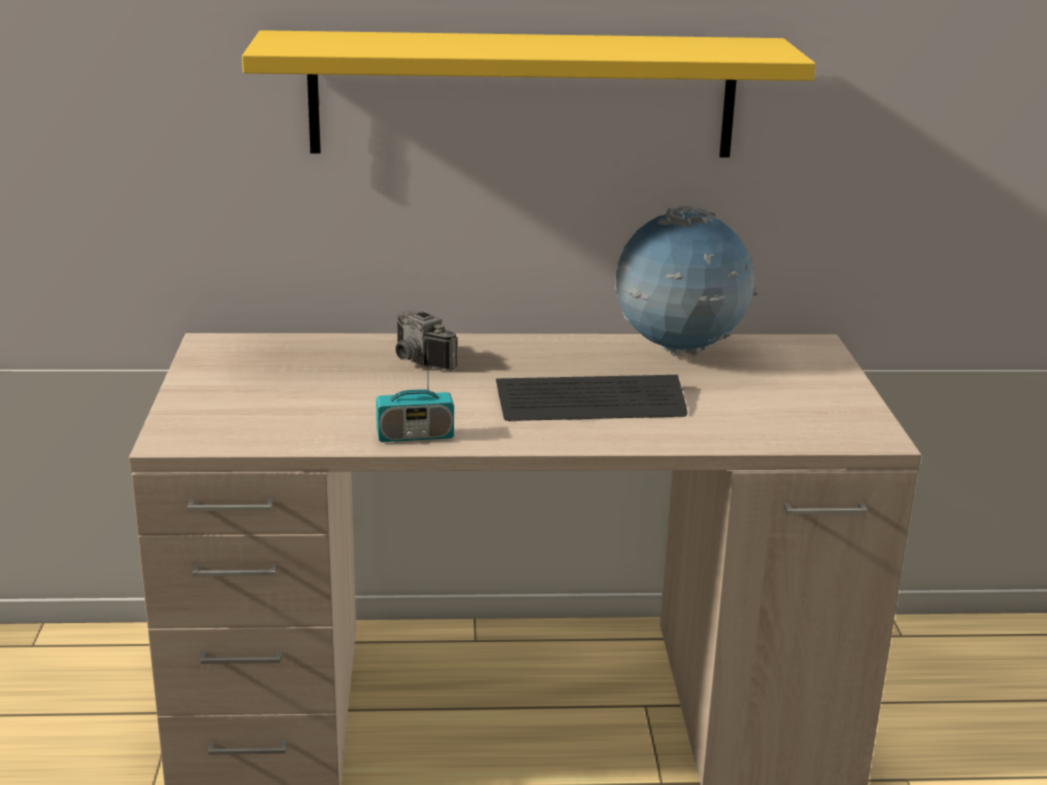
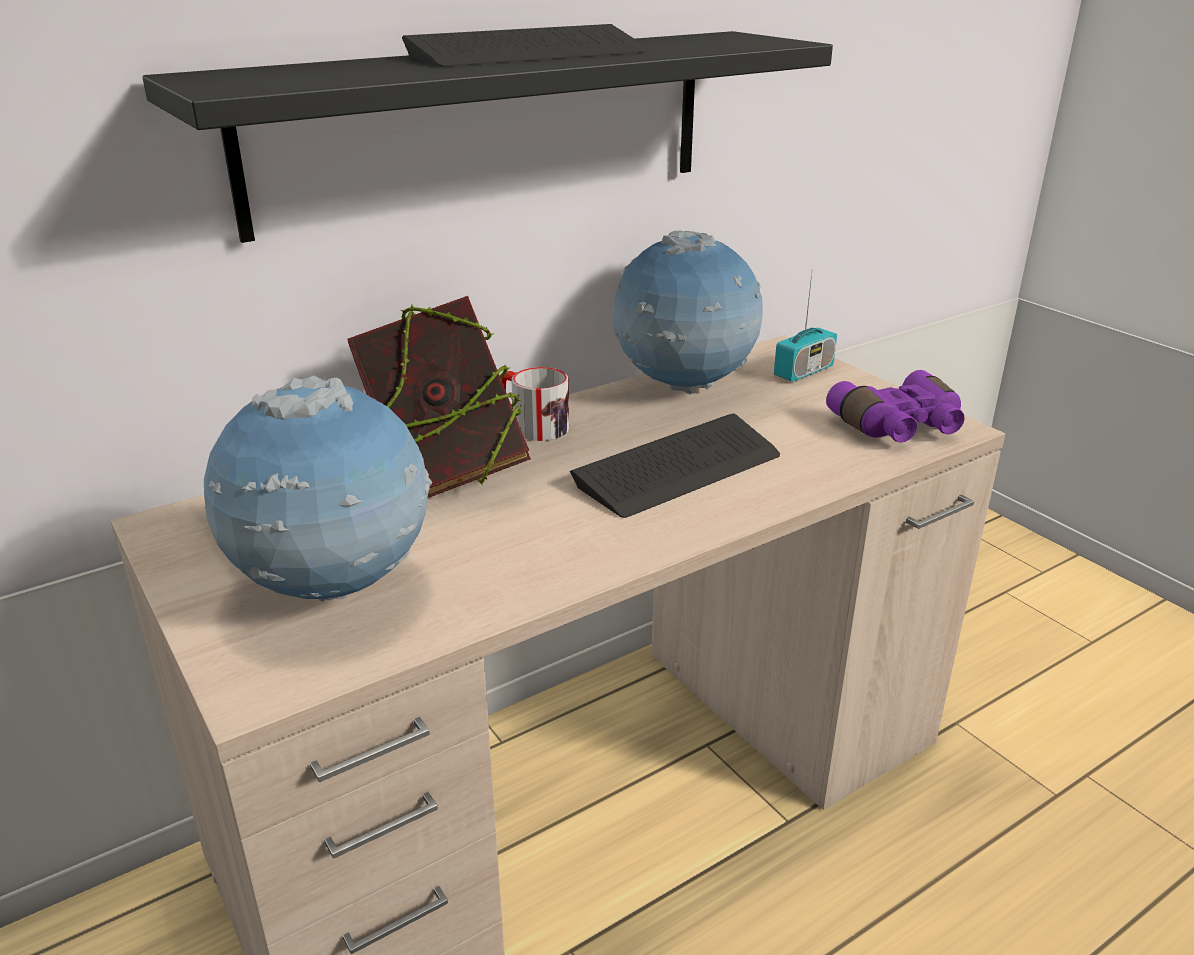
camera: 30 degrees left, 5 degrees up
(270, 405) = (334, 589): none -> globe
(415, 436) = (554, 572): radio -> radio (803, 371)
(417, 362) = (445, 475): camera -> book
(520, 347) = (532, 425): none -> mug
(523, 95) = (487, 128): yellow shelf -> black shelf
(538, 42) = (528, 54): none -> keyboard
(826, 425) = (900, 427): none -> purple binoculars

